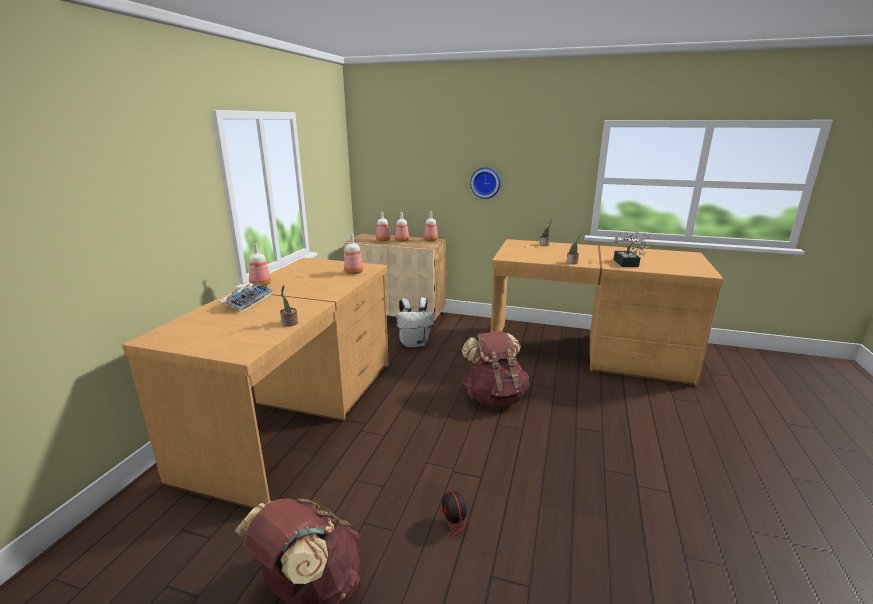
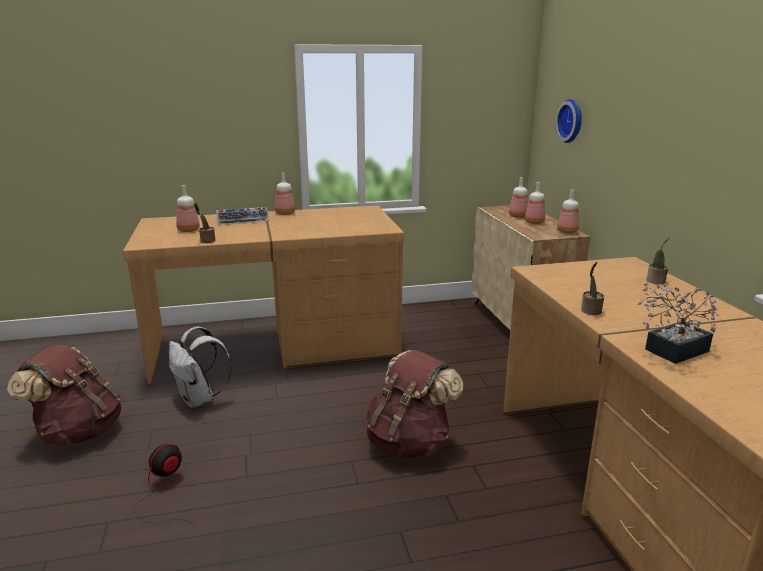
camera: 60 degrees right, 0 degrees up
(354, 272) = (358, 228): bottle -> bottle (188, 230)
(415, 343) = (470, 354): white backpack -> white backpack (199, 399)
(485, 182) = (646, 158): wall clock -> wall clock (572, 121)

